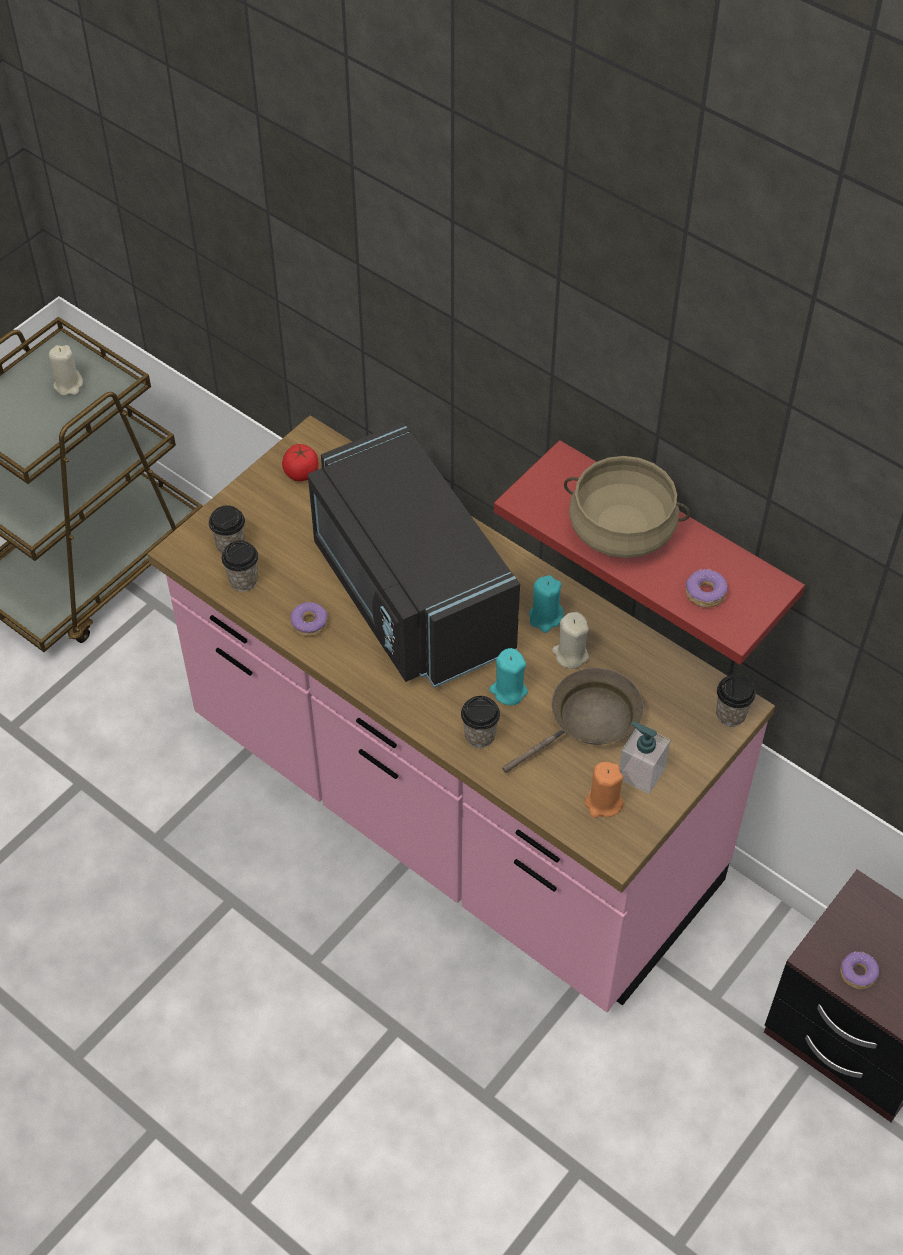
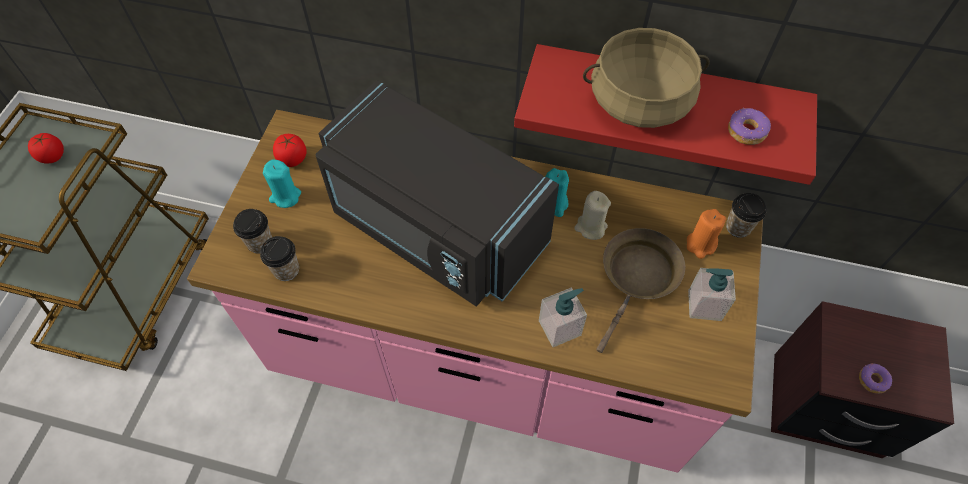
camera: 25 degrees left, 5 degrees up
(68, 385) = (52, 156): beige candle -> tomato
(310, 623) = (364, 285): donut -> none
(479, 736) = (560, 328): cup -> soap dispenser
(508, 691) = (560, 278): turquoise candle -> turquoise candle (285, 196)
(603, 803) = (692, 344): orange candle -> orange candle (700, 244)

